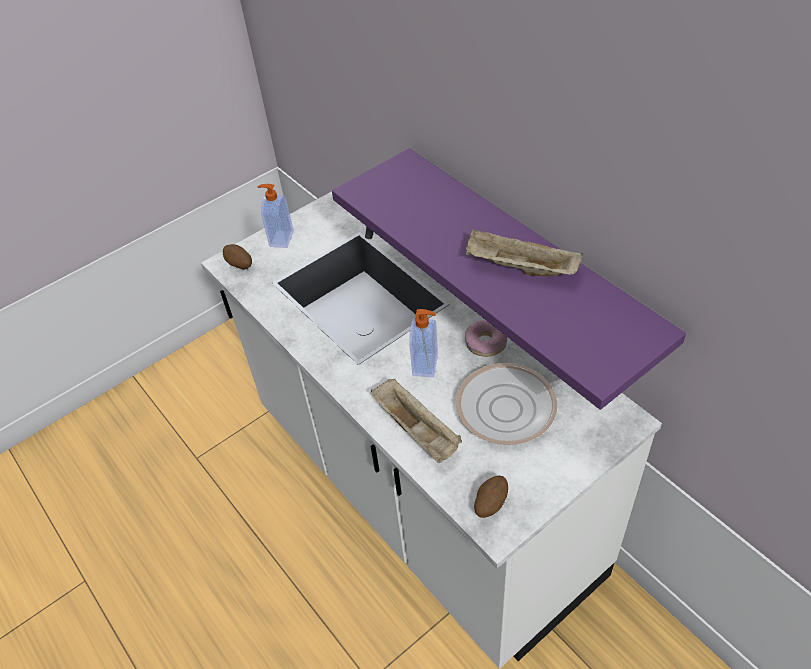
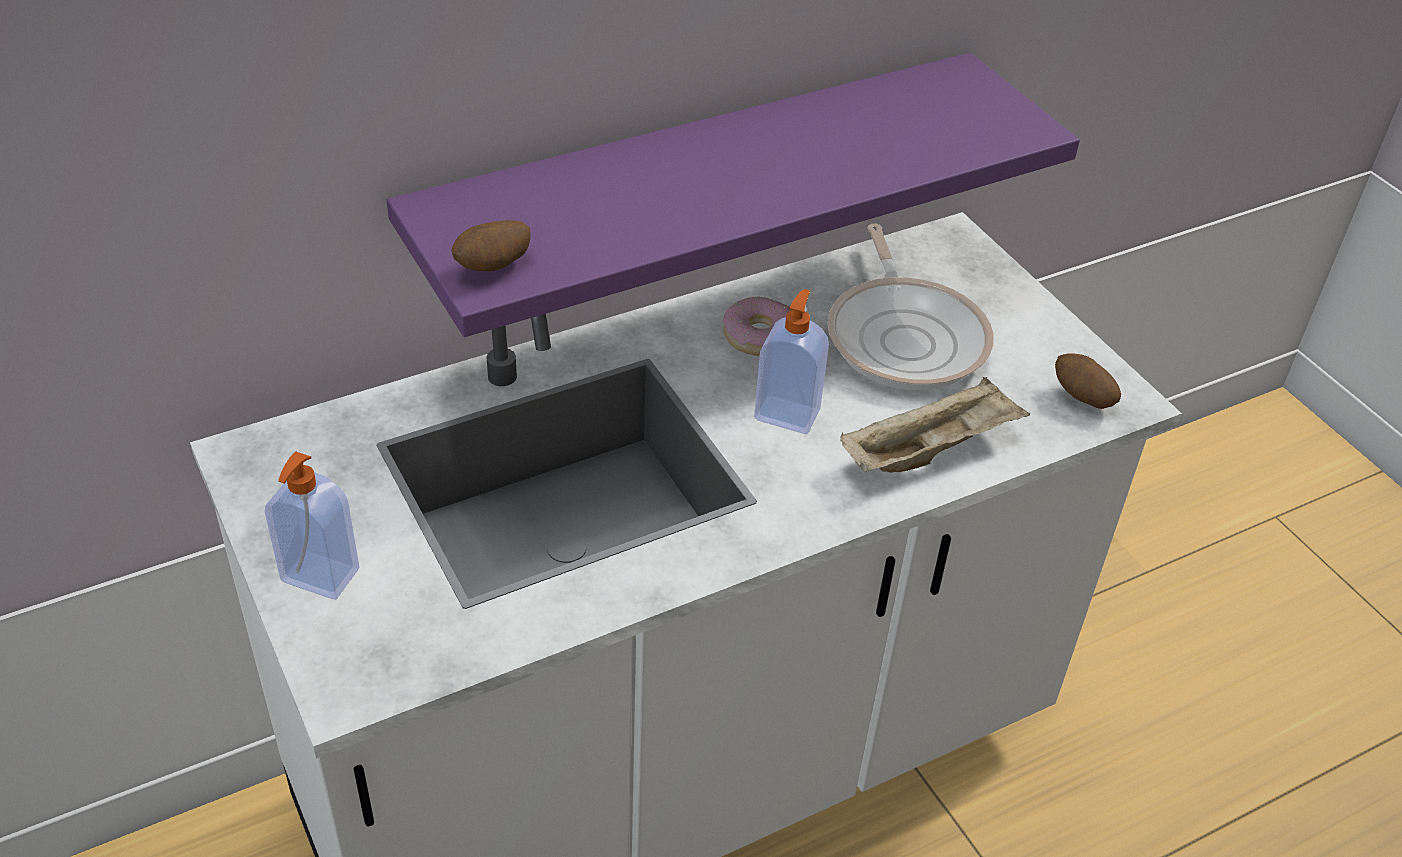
camera: 85 degrees left, 5 degrees down
(239, 265) = (369, 664): potato -> potato (493, 267)
(519, 268) = (796, 147): beige tray -> none

